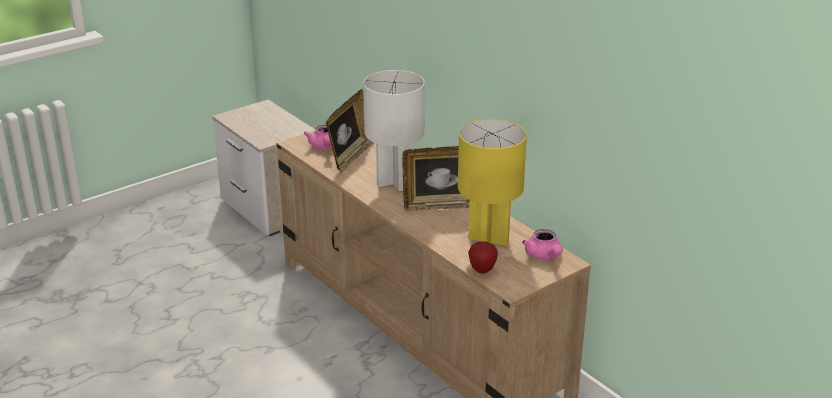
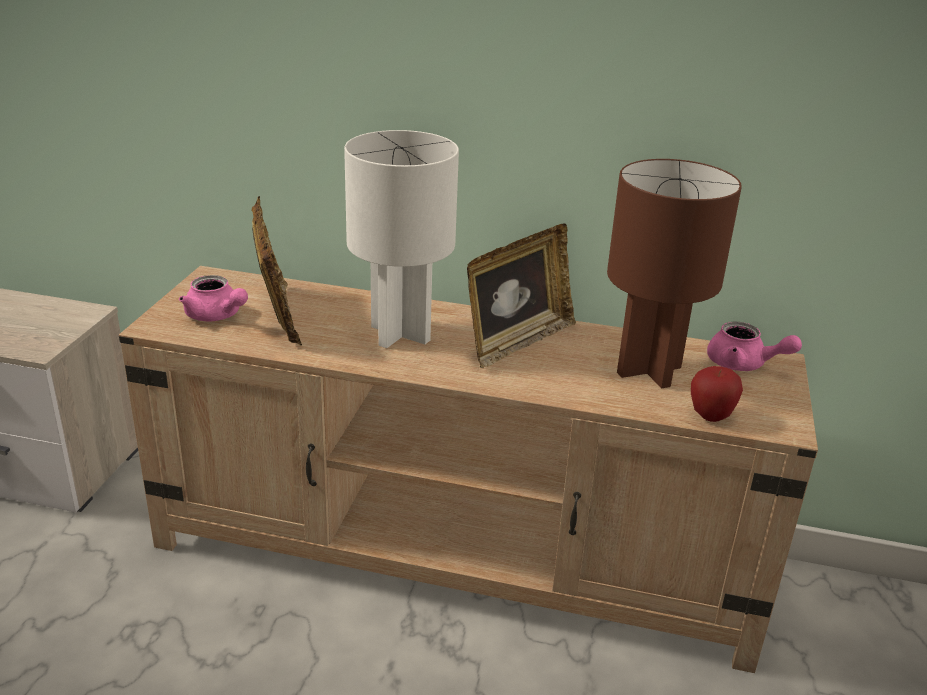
camera: 40 degrees left, 0 degrees up
(487, 241) = (648, 371): yellow table lamp -> brown table lamp

